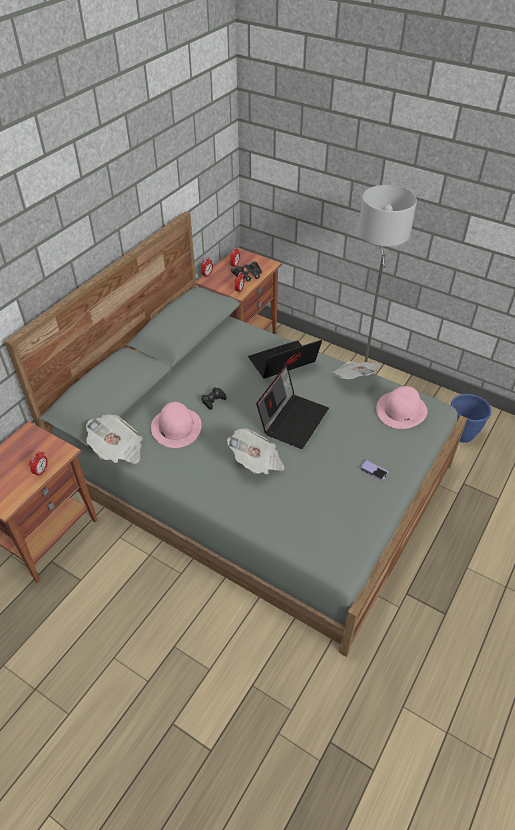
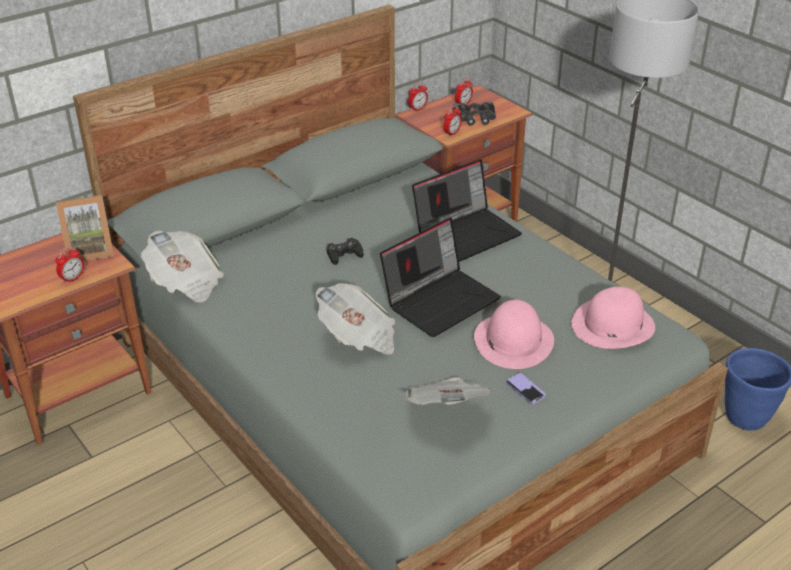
camera: 20 degrees right, 10 degrees down
(41, 445) = (89, 251): none -> picture frame
(176, 427) = (275, 274): pink hat -> pink hat (513, 340)
(282, 364) = (467, 233): laptop -> laptop turned 150 degrees clockwise
(354, 378) = (562, 271): newspaper -> newspaper (446, 409)

